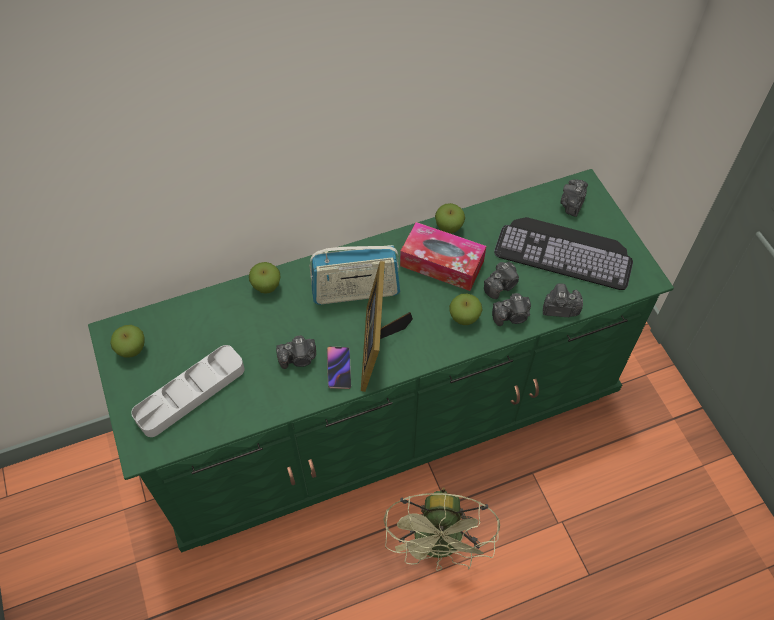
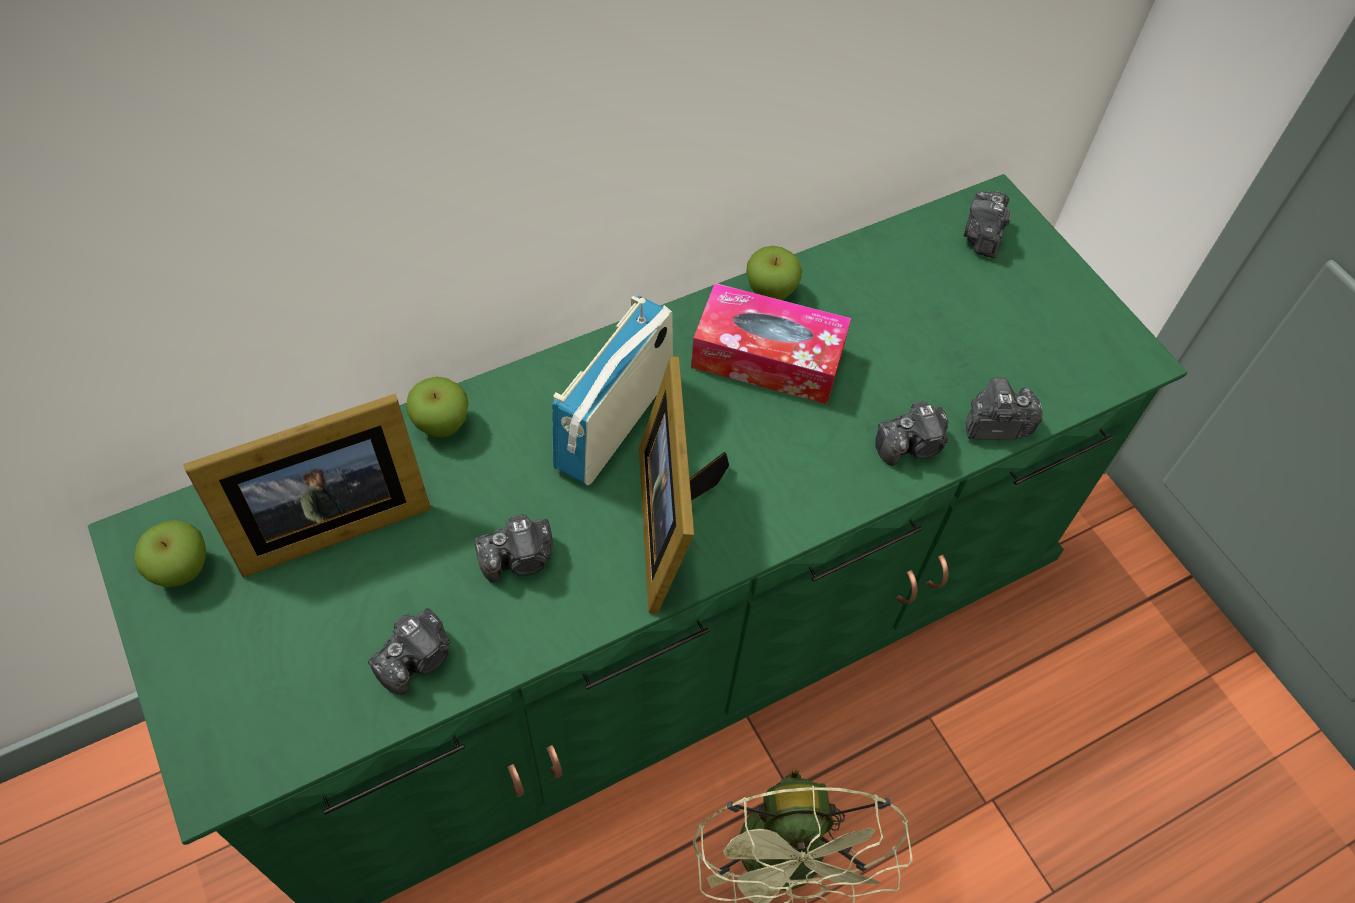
camera: 10 degrees left, 0 degrees up
(190, 393) = (309, 649): grey tray -> none
(203, 332) = (324, 522): none -> picture frame
(338, 369) = (600, 573): phone -> none
(356, 292) = (614, 422): radio -> radio turned 135 degrees clockwise
(464, 318) = (824, 456): apple -> none
(501, 285) = (882, 390): camera -> camera (417, 659)
(566, 251) = (987, 320): keyboard -> none

